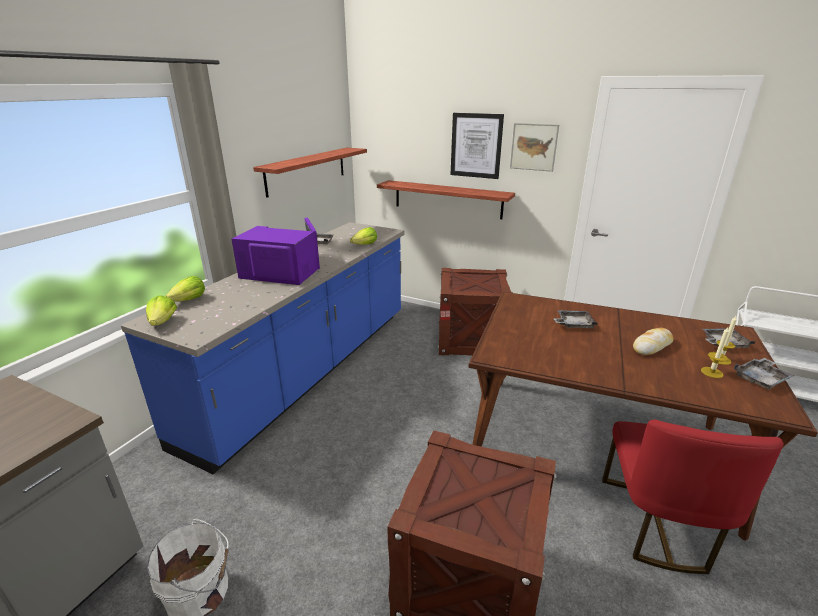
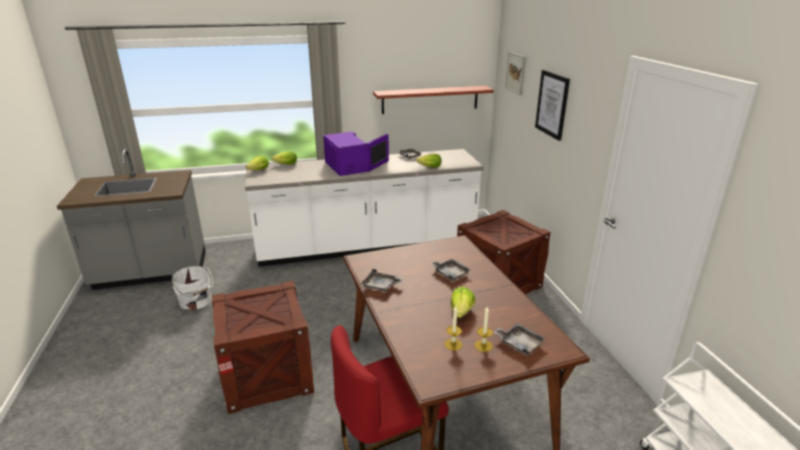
camera: 50 degrees right, 0 degrees up
(308, 371) = (367, 246): blue counter -> white counter
(447, 199) = (532, 149): shelf -> none
(533, 147) = (583, 116): picture -> picture (515, 73)
(652, 346) = (462, 311): bread -> lettuce
(761, 379) = (474, 369): grey tray -> grey tray (380, 286)

